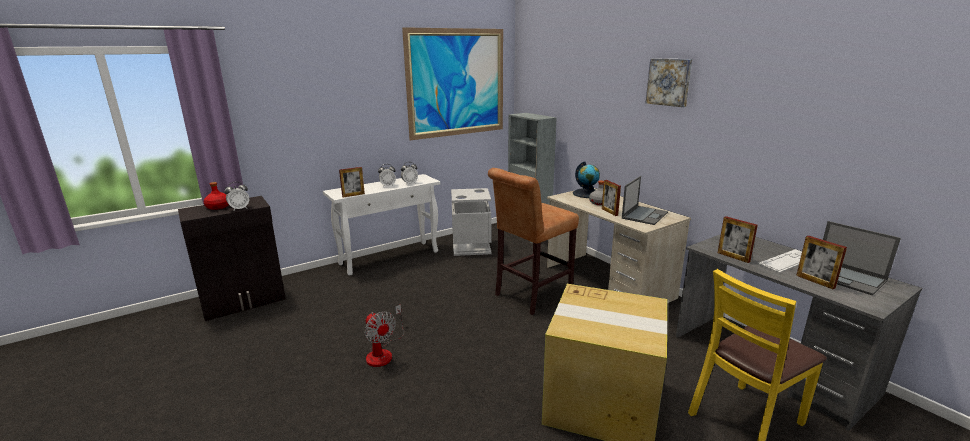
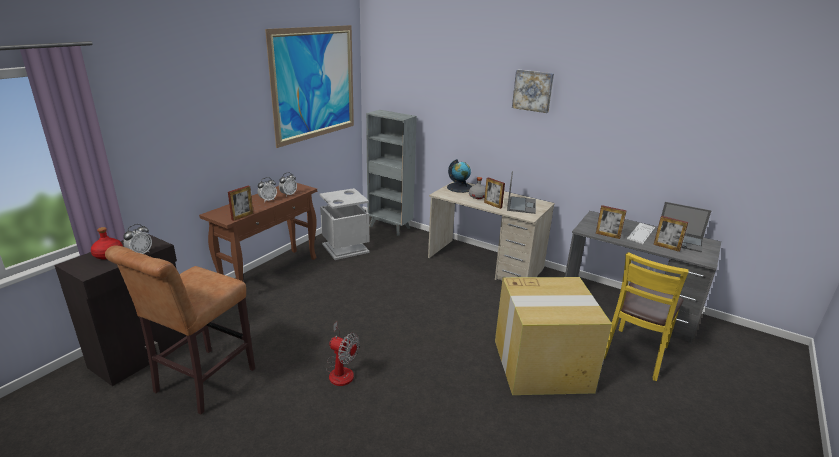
camera: 25 degrees left, 5 degrees up
(390, 257) = (270, 273): white console table -> brown console table
(530, 296) = (432, 288): brown stool -> brown stool (201, 383)

